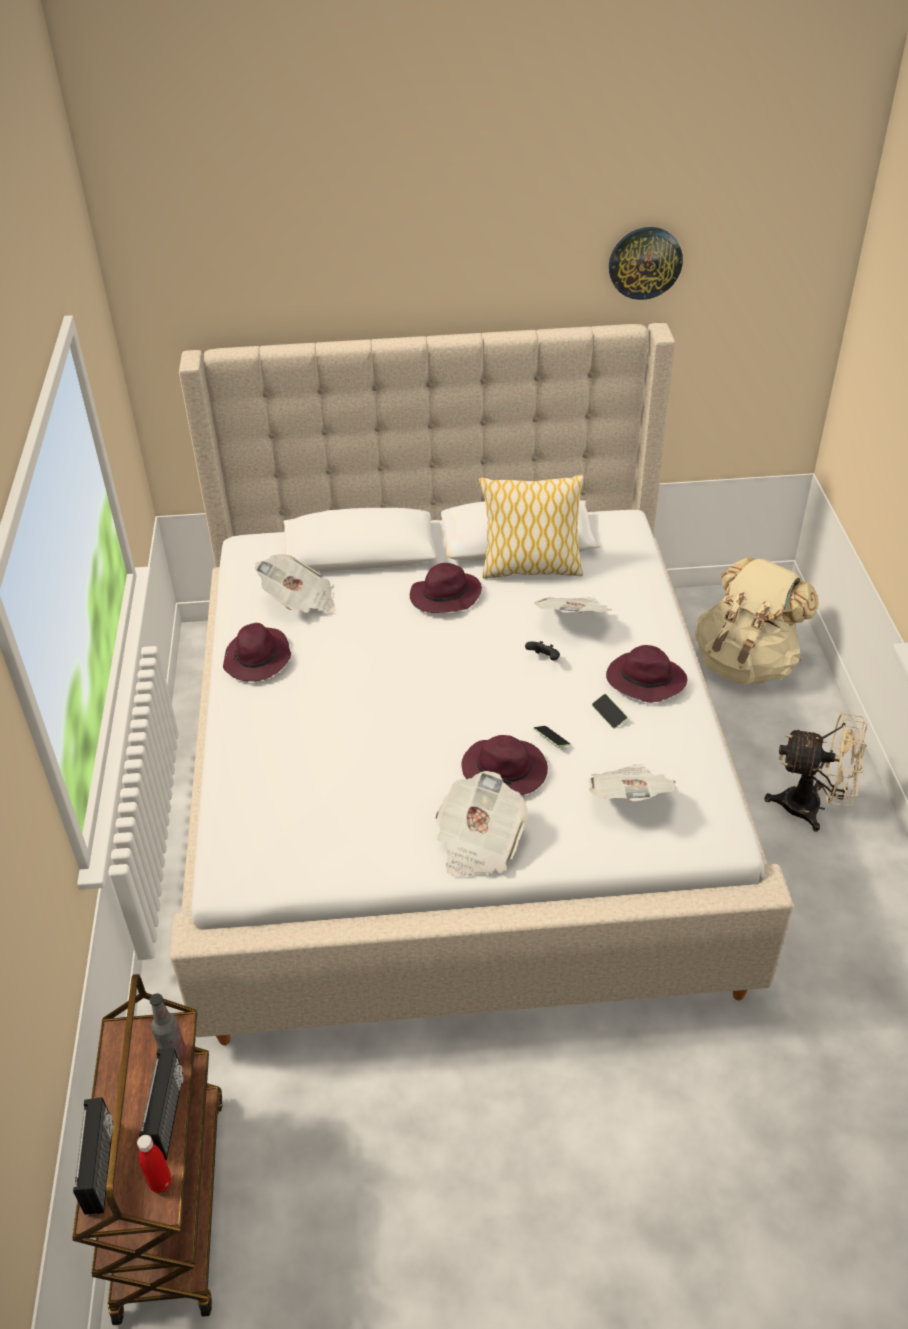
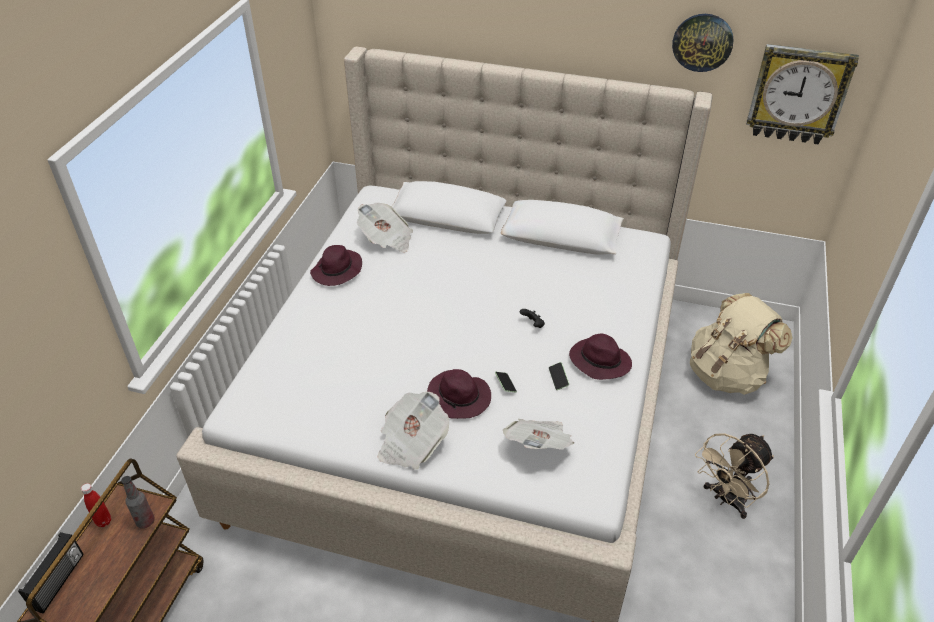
camera: 20 degrees right, 0 degrees up
(160, 1183) = (87, 607): red bottle -> red bottle (104, 521)
(168, 1115) = (118, 563): radio -> none
(444, 597) = (487, 262): purple hat -> none
(530, 568) = (559, 257): pillow -> none
(573, 620) = (570, 302): newspaper -> none
(764, 304) = (798, 94): none -> wall clock
(812, 807) = (726, 499): beige fan -> beige fan turned 105 degrees clockwise

